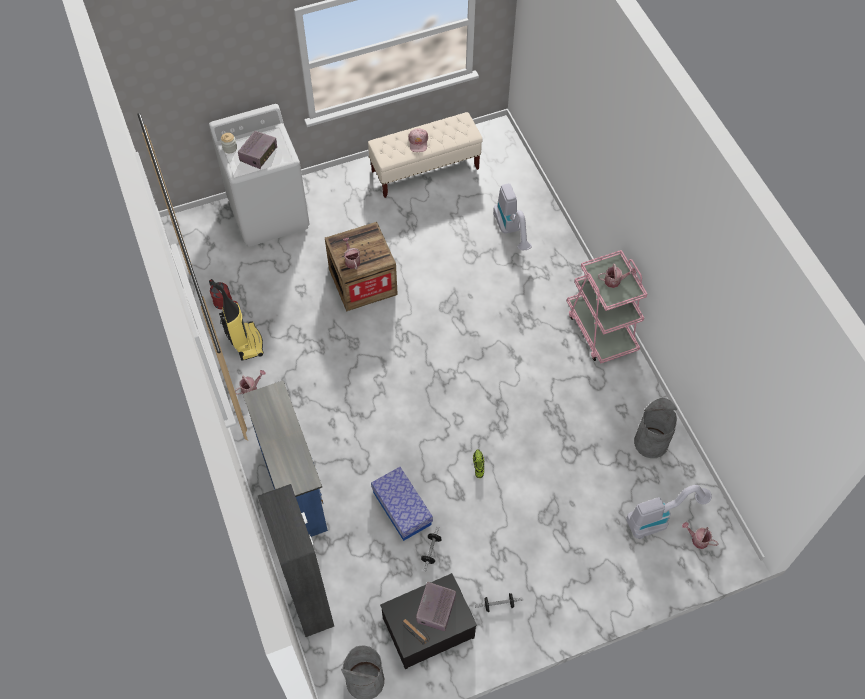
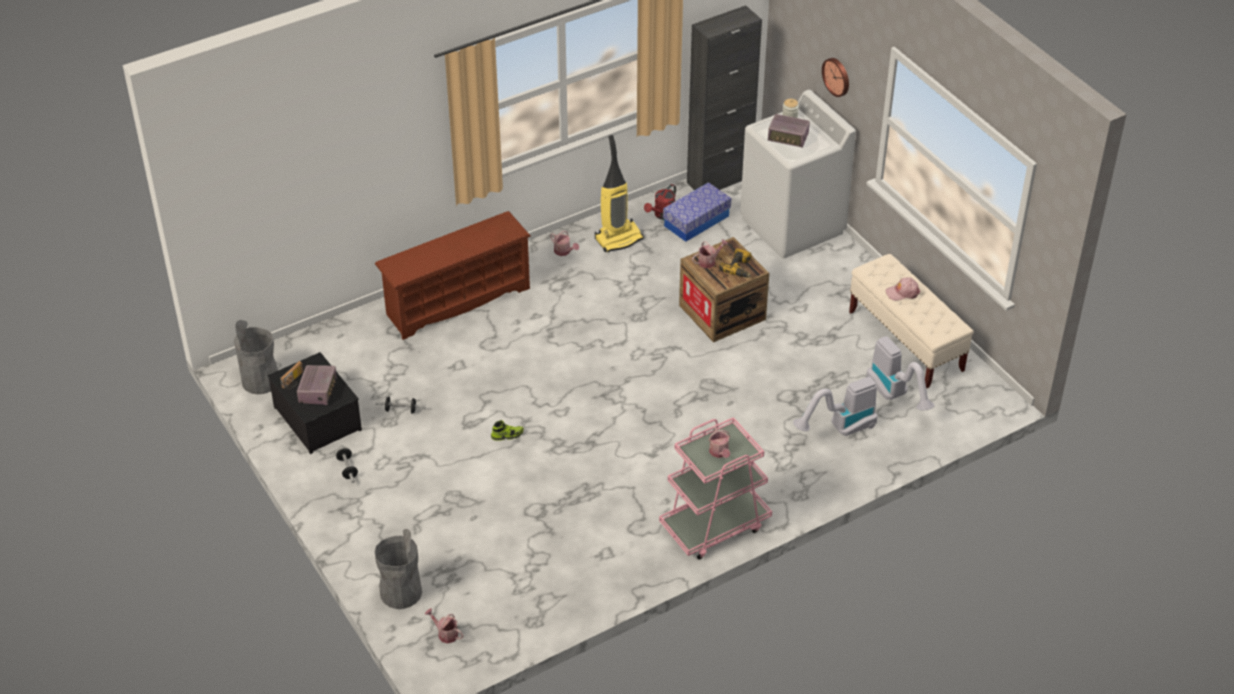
camera: 80 degrees right, 15 degrees down
(235, 86) = (837, 76): none -> wall clock
(294, 486) = (457, 300): blue dresser -> brown shoe rack
(309, 601) = (337, 331): black cabinet -> black cabinet (719, 180)
(366, 240) = (739, 268): none -> power drill
(402, 508) = (445, 382): storage box -> storage box (696, 221)
(435, 609) = (318, 391): radio -> radio turned 90 degrees clockwise
(651, 442) = (565, 583): grey trash can -> grey trash can (401, 592)
(660, 518) = (467, 597): vacuum cleaner -> vacuum cleaner (896, 396)
(697, 539) = (445, 633): watering can -> watering can turned 75 degrees counterclockwise

